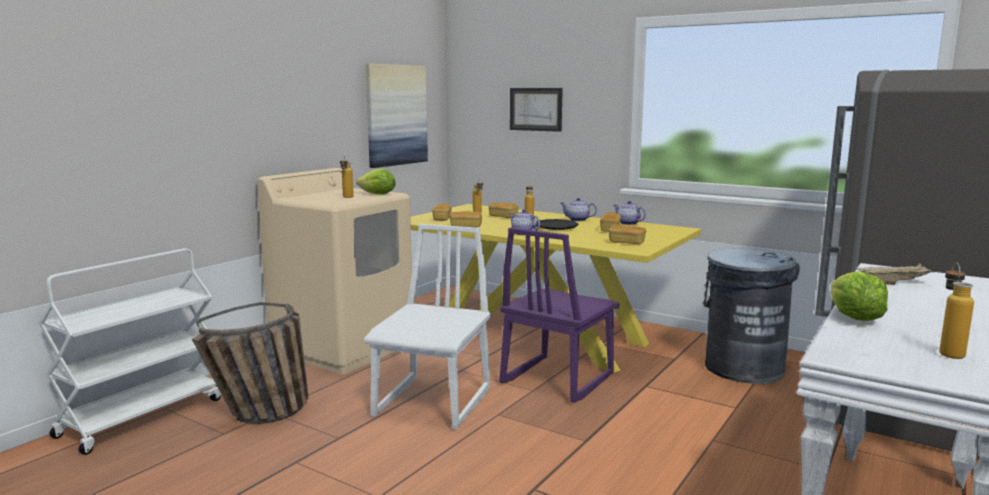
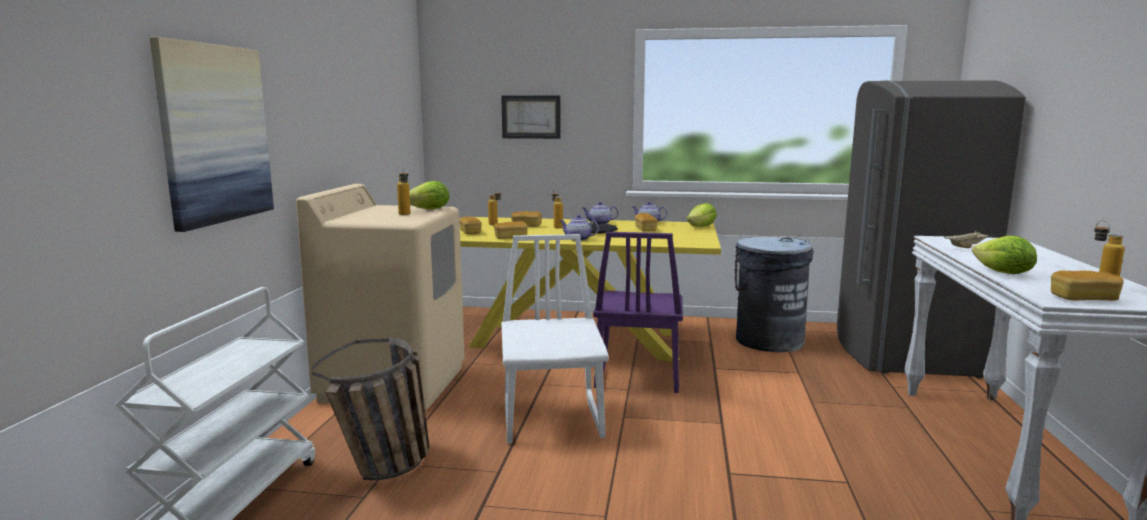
camera: 25 degrees left, 0 degrees up
(396, 115) = (391, 124): picture -> picture (214, 134)
(627, 243) = (682, 239): bread -> bread (1083, 299)
(676, 232) = (701, 227): none -> lettuce

